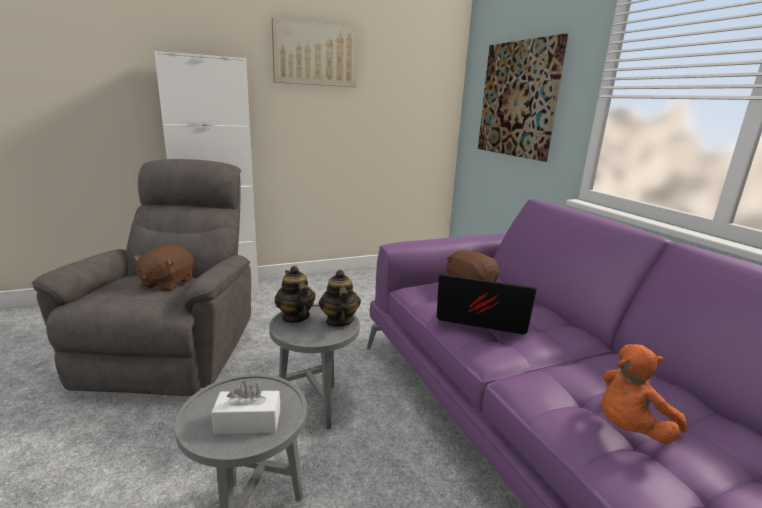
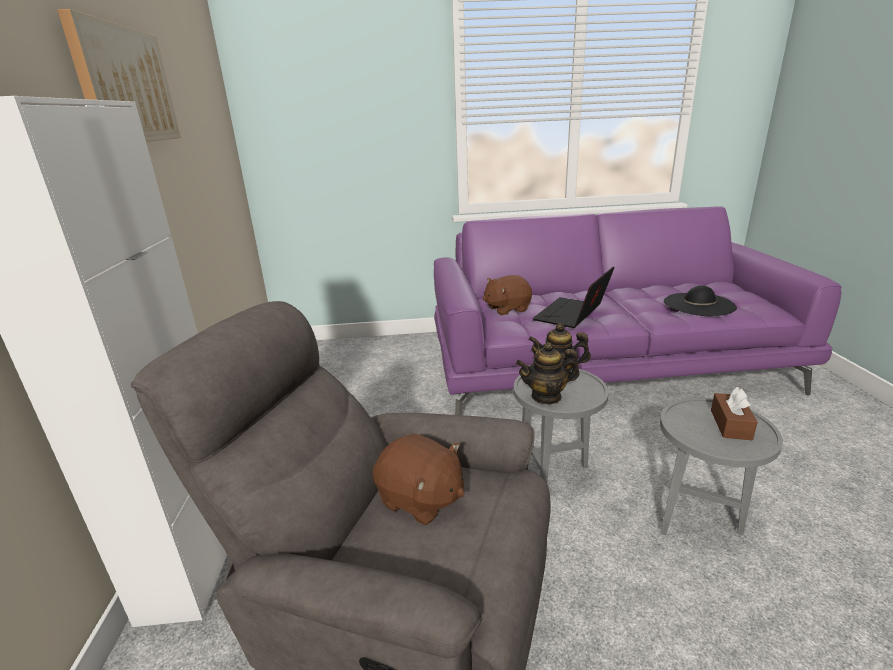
camera: 70 degrees left, 5 degrees up
(248, 422) = (730, 424): white tissue box -> brown tissue box
(518, 99) = (350, 132): picture -> none
(629, 429) = (699, 304): orange plush toy -> black hat

